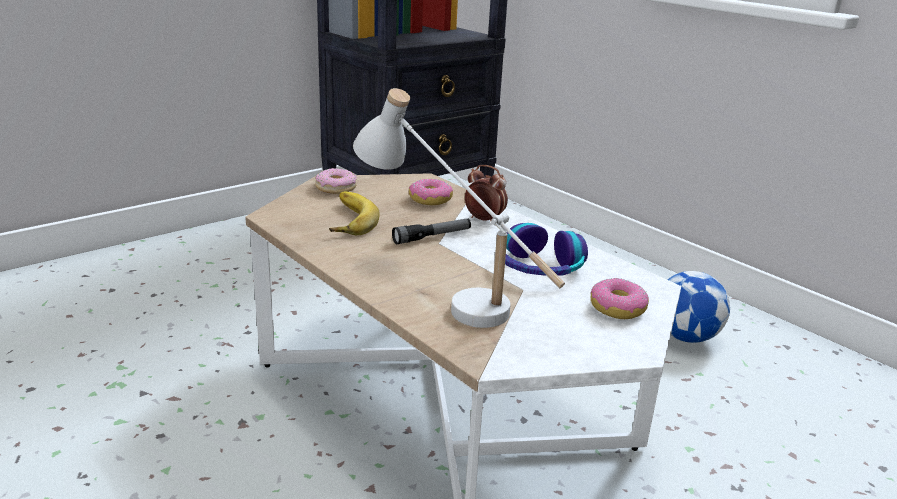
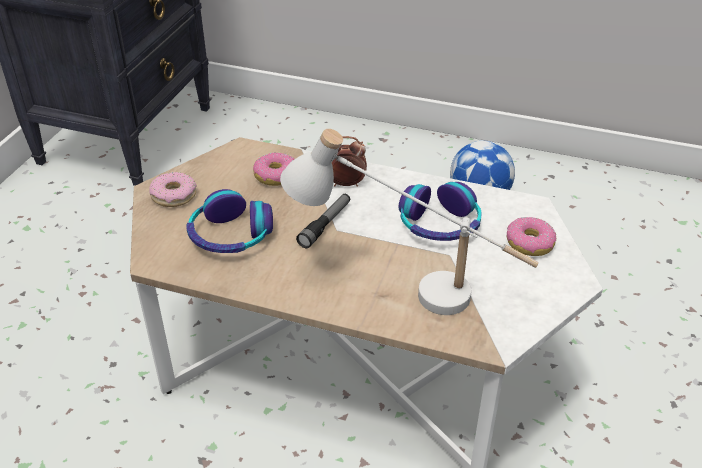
camera: 30 degrees left, 15 degrees up
(346, 219) = (230, 236): banana -> headphones

